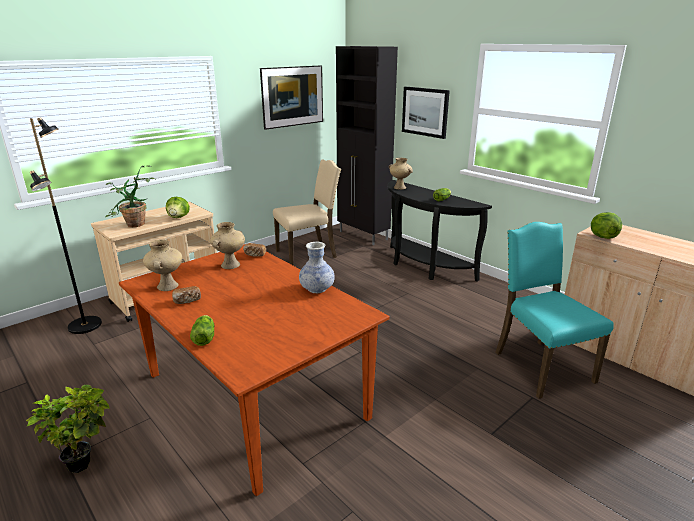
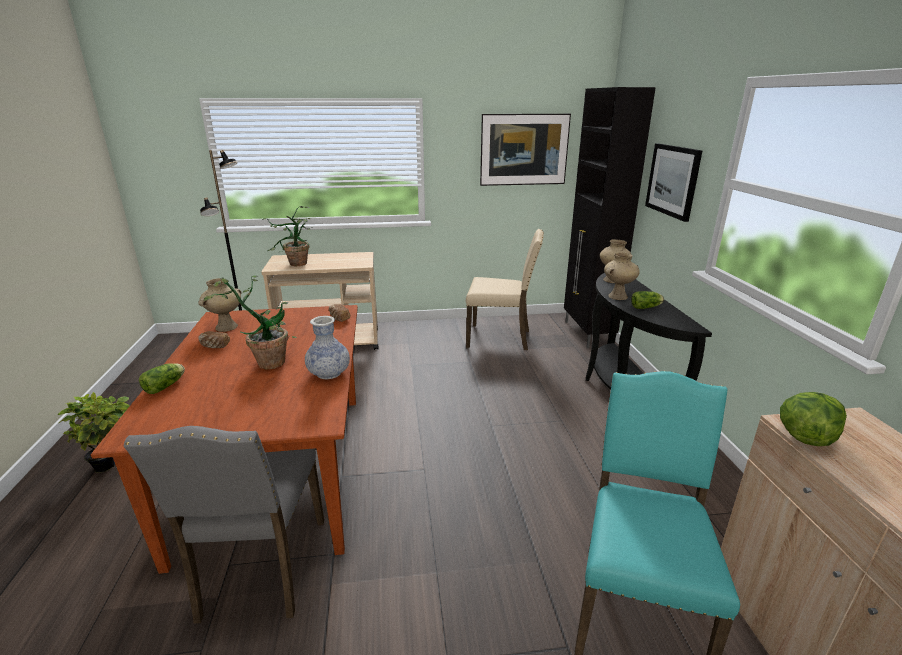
camera: 35 degrees right, 0 degrees up
(179, 217) = (339, 265): lettuce -> none
(230, 265) = (303, 322): beige vase -> beige vase (618, 296)
(254, 296) = (267, 360): none -> potted plant
(329, 453) = (260, 569): none -> grey chair

